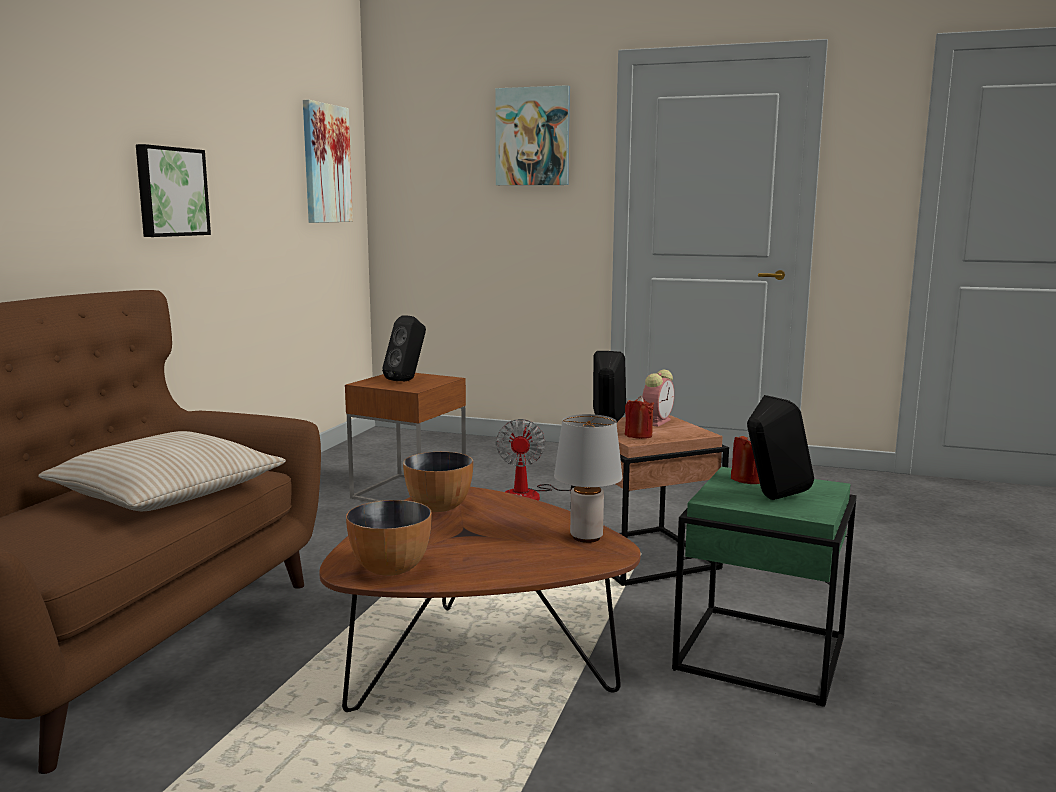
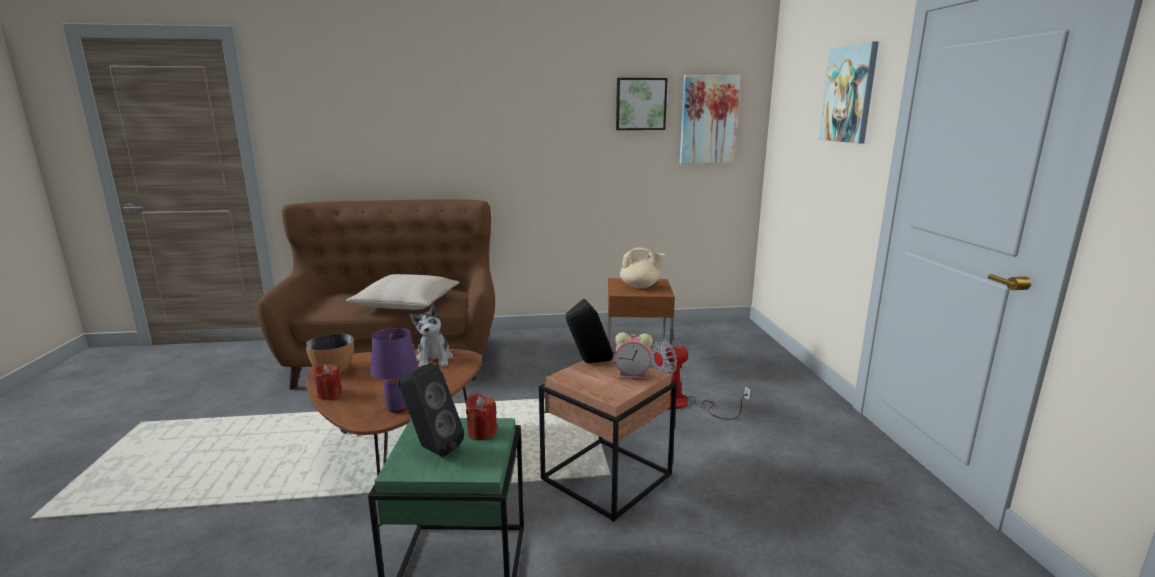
camera: 65 degrees right, 5 degrees up
(170, 192) = (541, 145): picture -> picture (640, 104)
(407, 380) = (640, 286): black speaker -> beige teapot
(439, 507) = (434, 359): bowl -> plush toy
(585, 537) = (398, 408): grey table lamp -> purple table lamp
(638, 435) = (580, 376): red candle -> red candle (329, 394)

